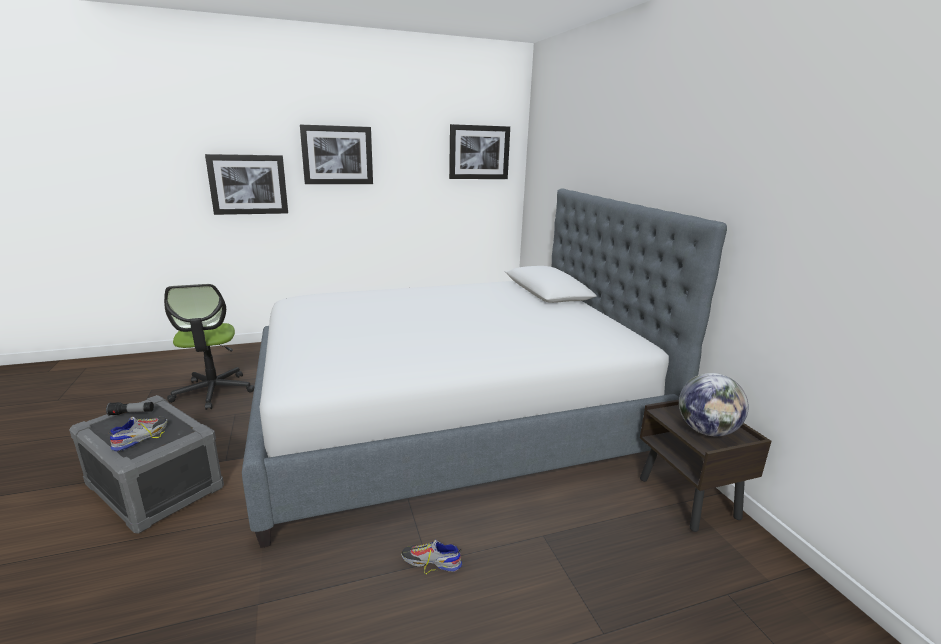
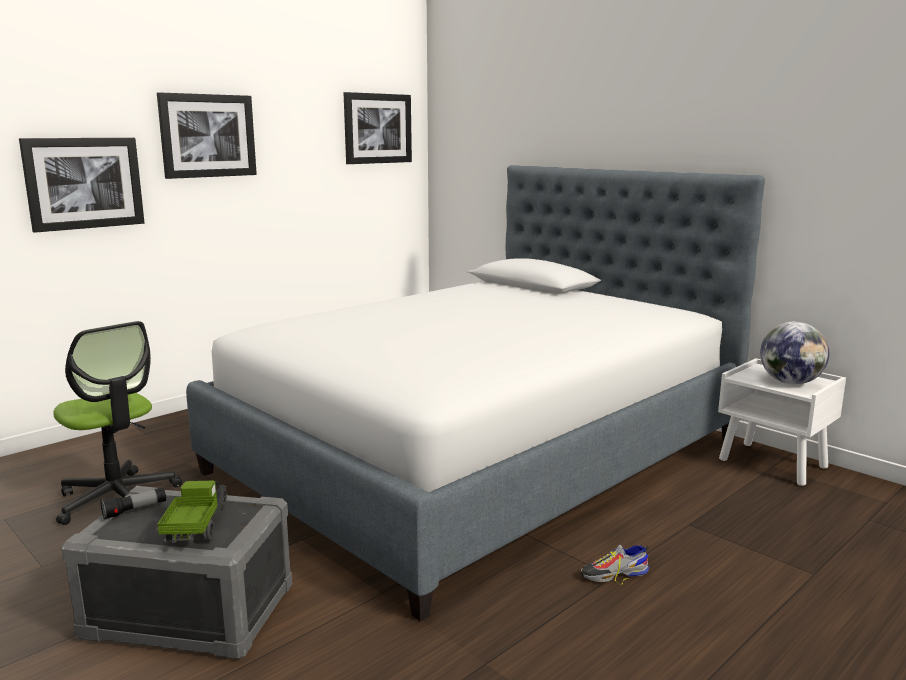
camera: 25 degrees left, 5 degrees down
(141, 436) = (197, 526): shoe -> toy truck
(689, 499) = (774, 464): brown nightstand -> white nightstand

